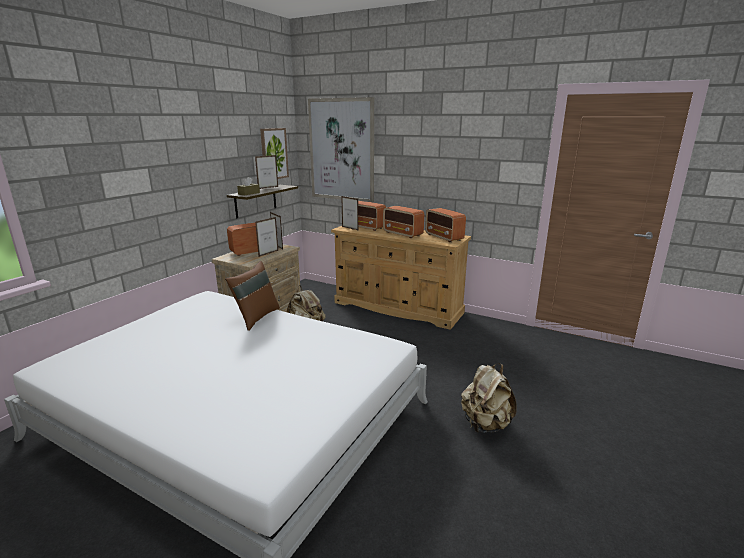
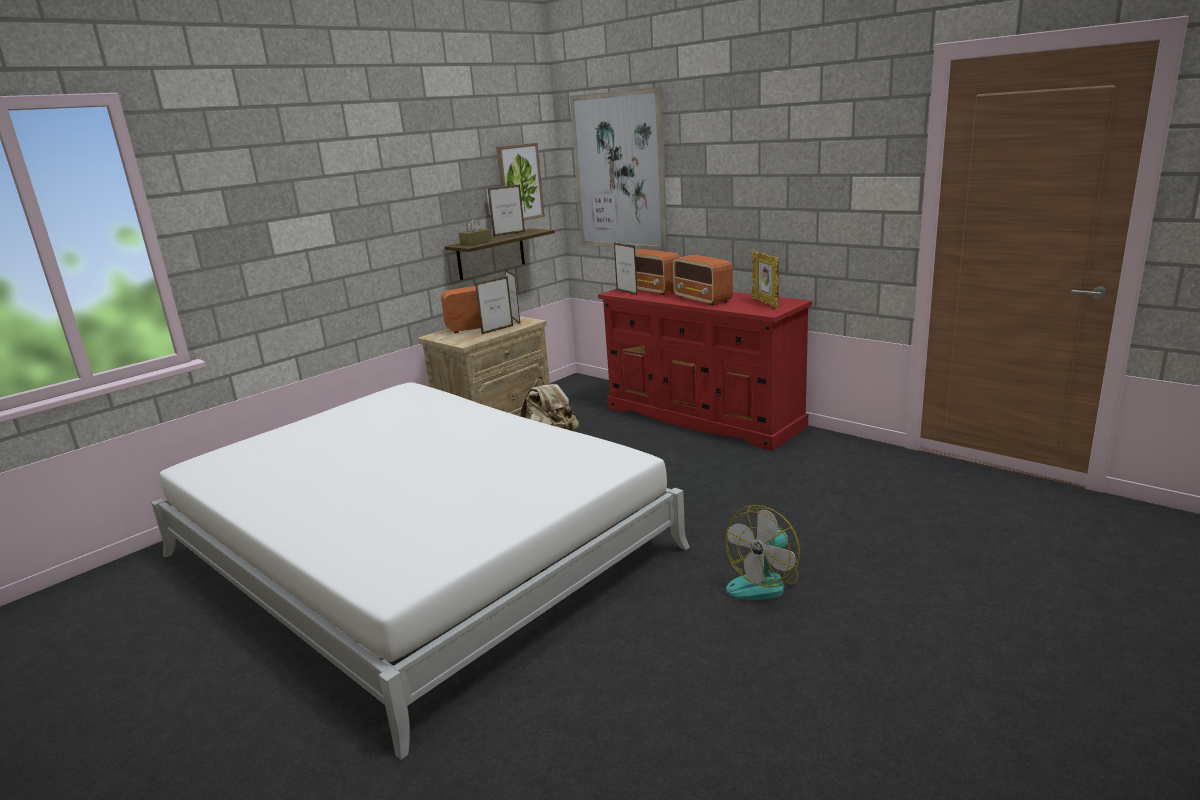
camera: 15 degrees right, 0 degrees up
(256, 317) = (459, 416): brown pillow -> none
(398, 307) = (703, 417): beige dresser -> red dresser
(444, 237) = (765, 303): radio -> picture frame
(485, 424) = (764, 582): beige backpack -> fan

